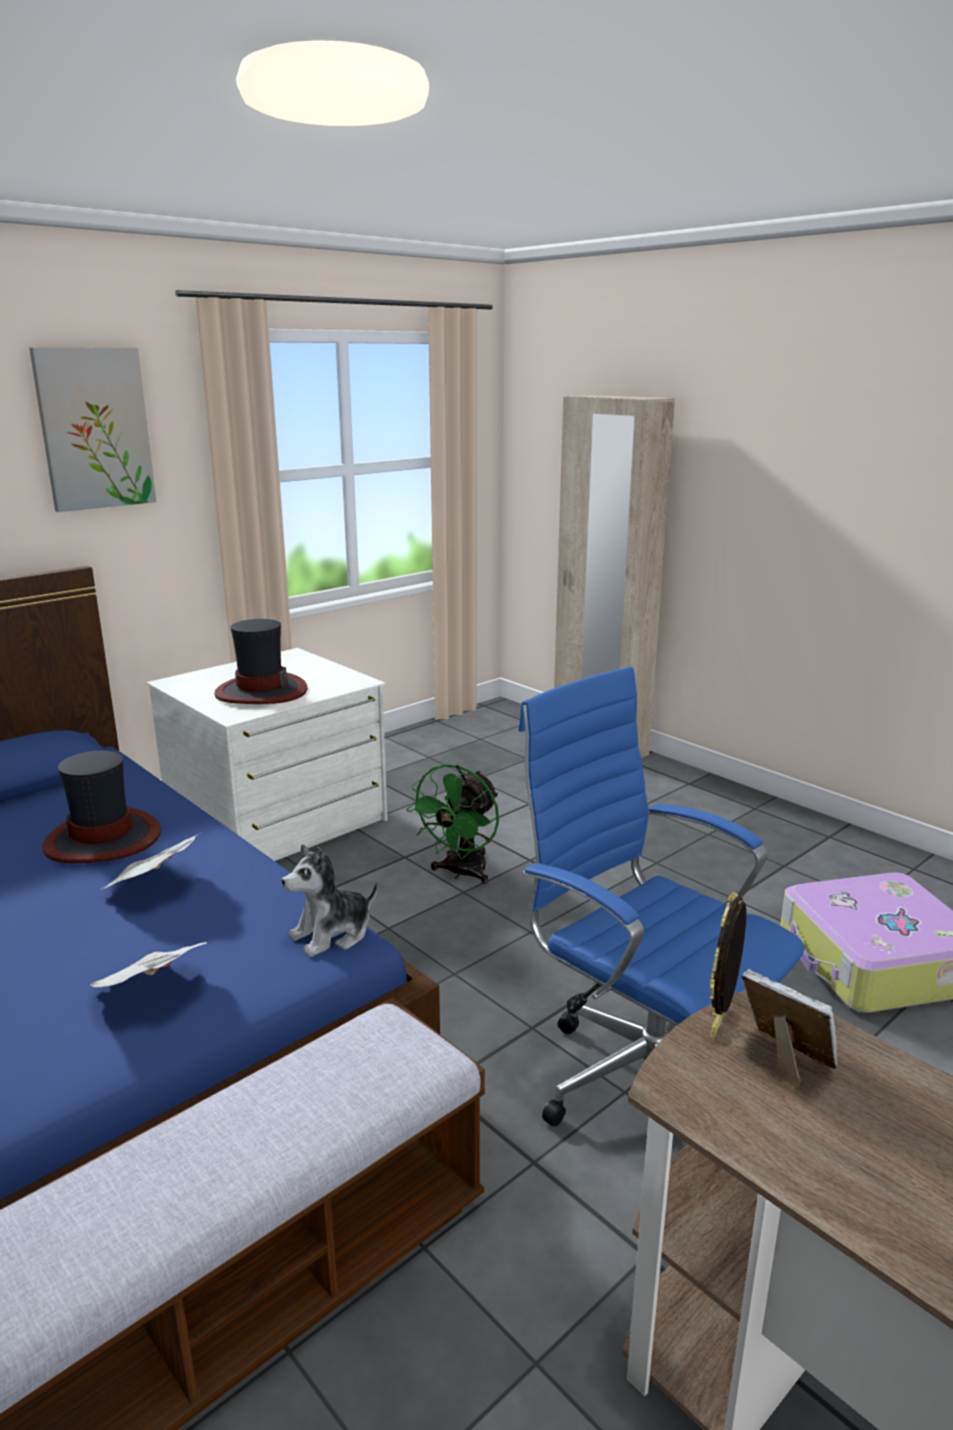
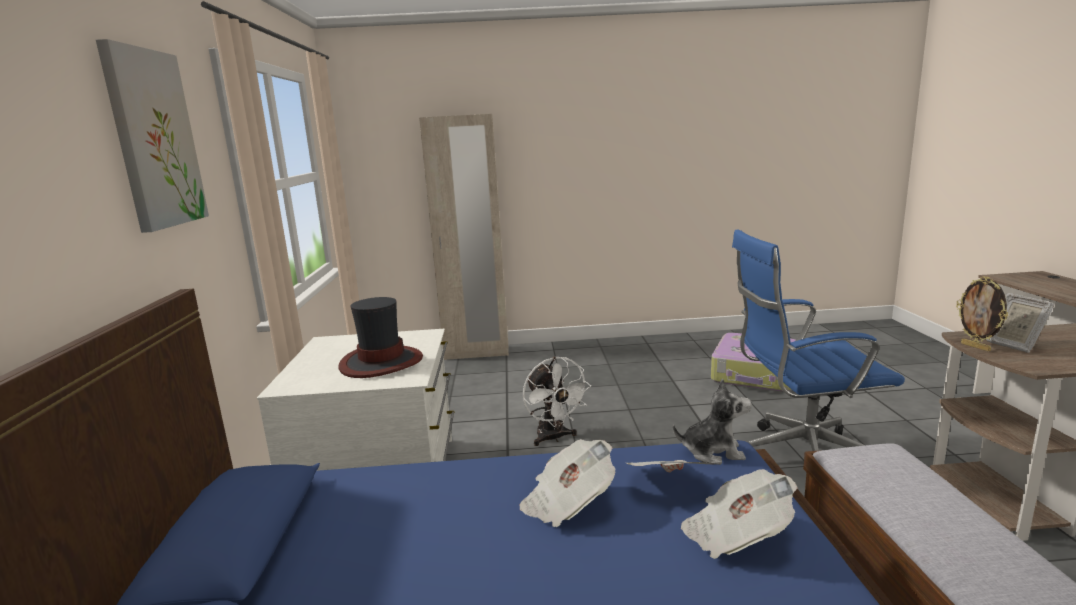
camera: 50 degrees left, 5 degrees down
(103, 839) = (450, 512): hat -> none
(231, 926) = (669, 484): none -> newspaper
(332, 934) = (713, 452): plush toy -> plush toy turned 90 degrees counterclockwise
(461, 873) = (554, 438): green fan -> white fan
(786, 1064) = (1013, 345): picture frame -> picture frame turned 105 degrees counterclockwise

